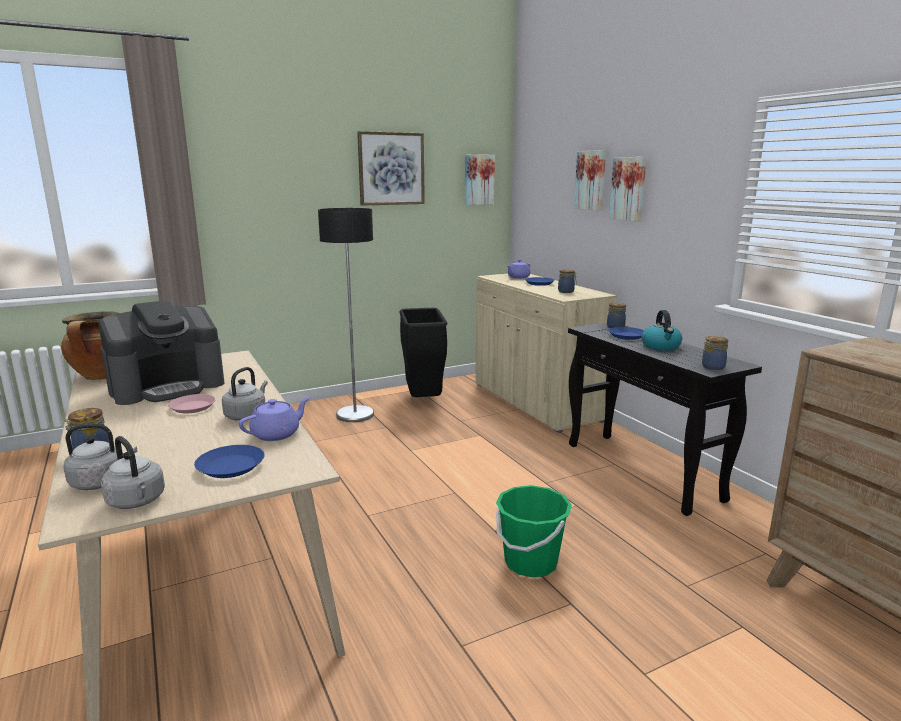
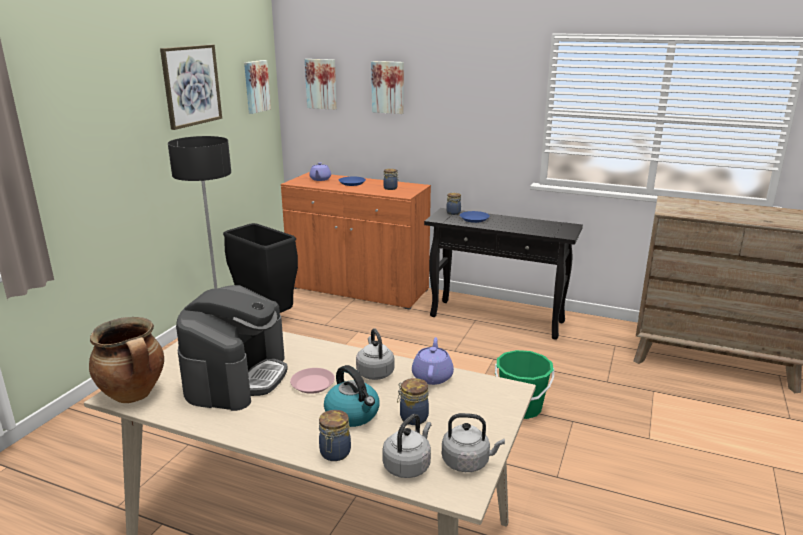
camera: 40 degrees left, 5 degrees up
(230, 467) = (463, 411): blue plate -> none
(535, 402) = (358, 289): beige cabinet -> orange cabinet
(629, 189) = (433, 96): picture -> picture (321, 84)
(661, 346) = (509, 223): kettle -> kettle (353, 414)
(712, 366) = (562, 231): jar -> jar (412, 417)

